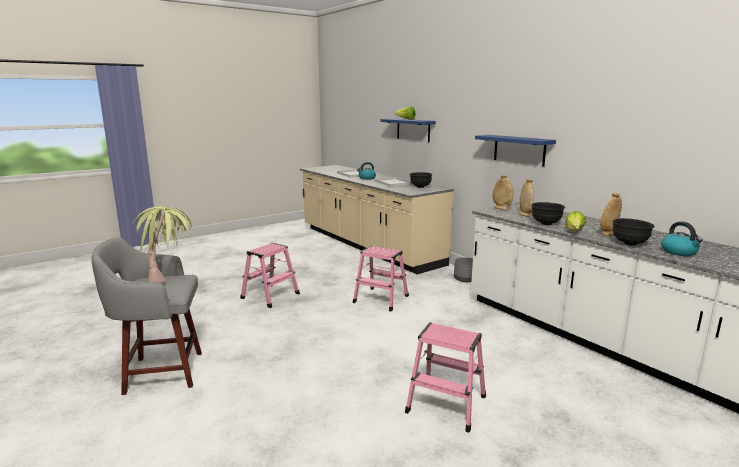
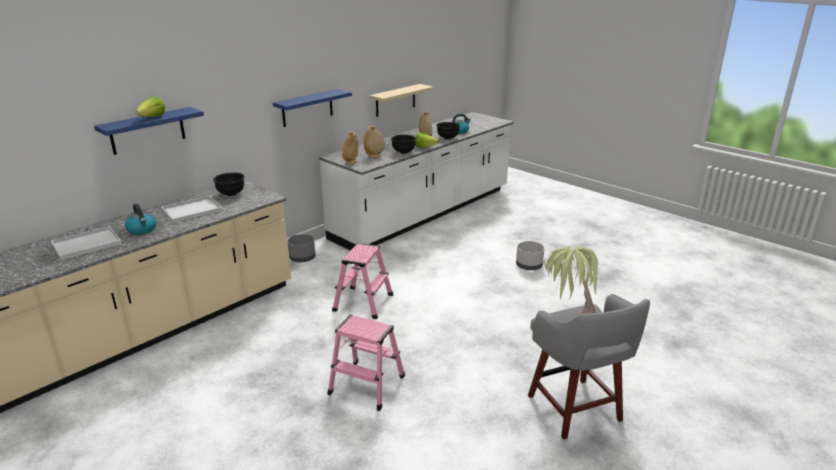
camera: 100 degrees left, 10 degrees up
(446, 403) = (528, 266): pink step ladder -> grey planter
(643, 180) = (395, 100): none -> beige shelf

